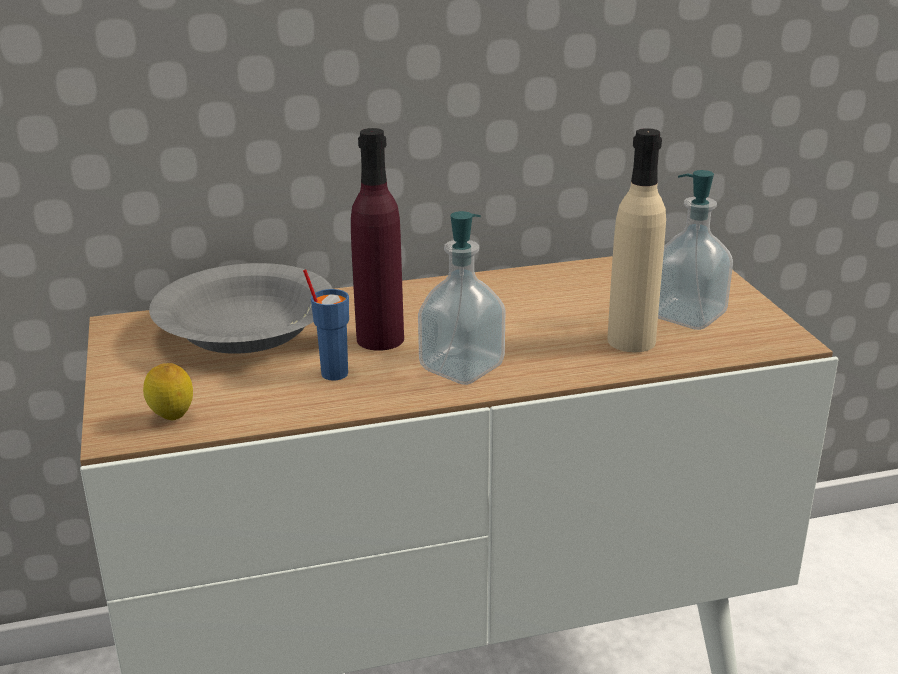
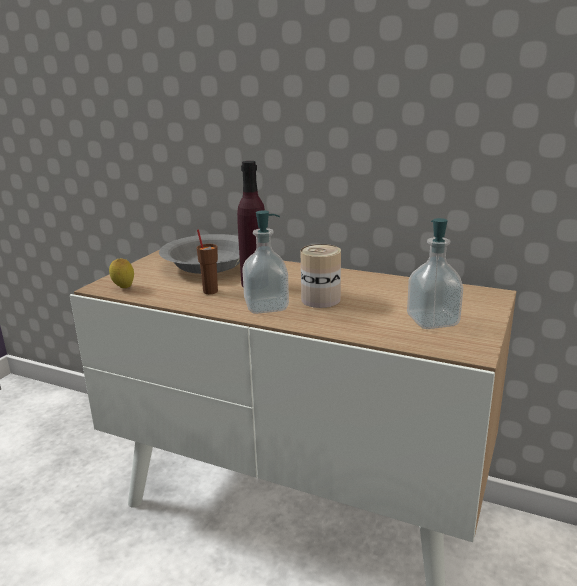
camera: 40 degrees right, 5 degrees down
(334, 373) = (210, 291): blue cup -> brown cup
(514, 332) = (320, 299): none -> can
(631, 341) = (374, 322): beige bottle -> none

